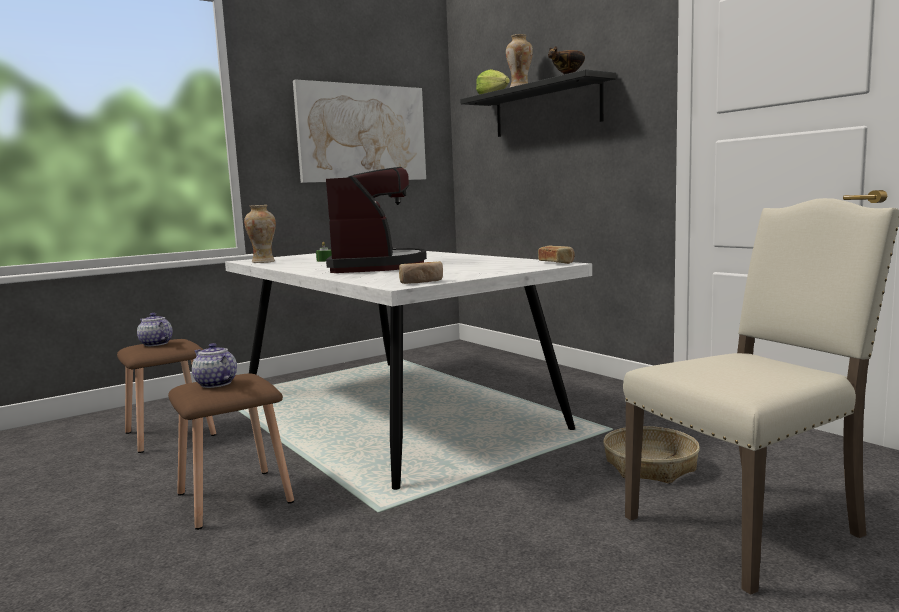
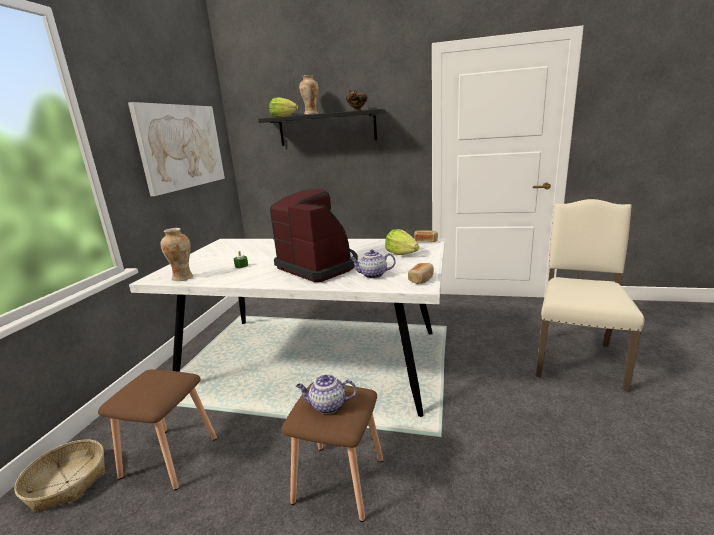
camera: 40 degrees left, 10 degrees up
(155, 344) = (144, 387): teapot -> teapot (372, 275)
(485, 267) = (401, 254): none -> lettuce
(650, 466) = (496, 342): basket -> basket (66, 482)

